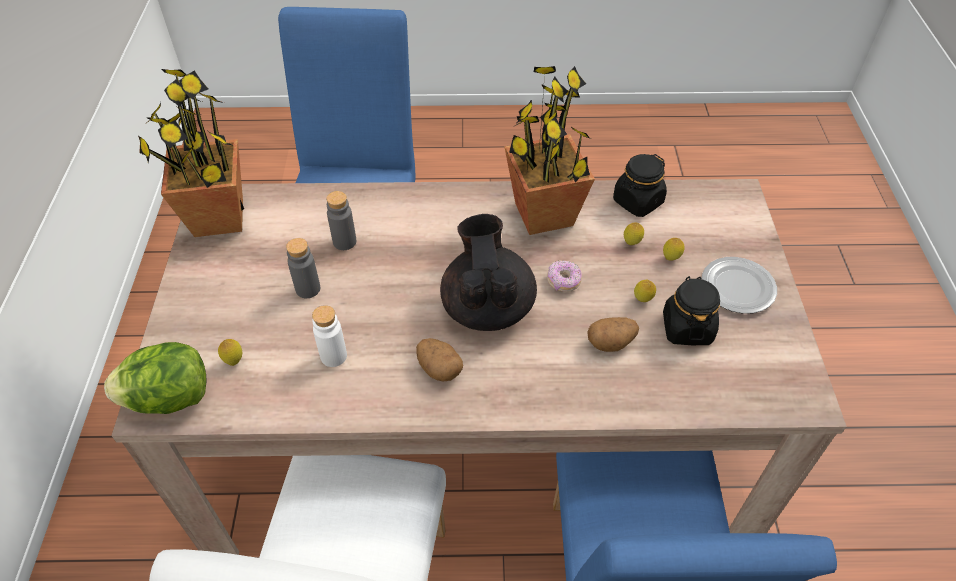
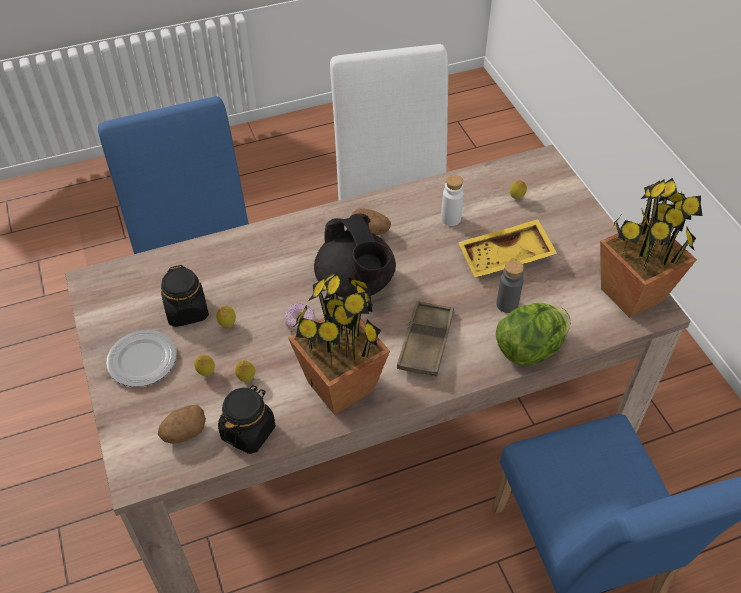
camera: 160 degrees right, 0 degrees up
(170, 398) = (537, 168): lettuce -> lettuce (529, 349)
(308, 289) = (506, 258): grey bottle -> yellow tray
(446, 229) = (425, 342): none -> brown tray
(610, 342) = (248, 283): potato -> potato (184, 433)

